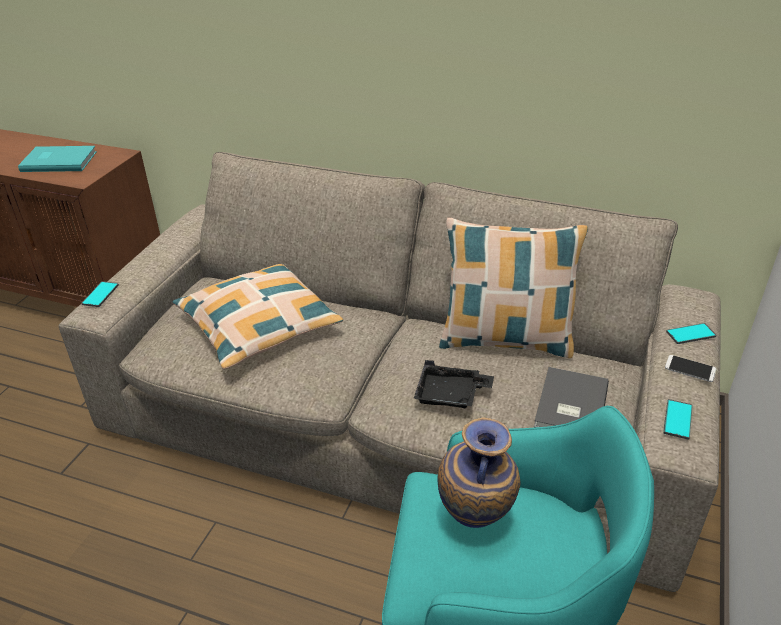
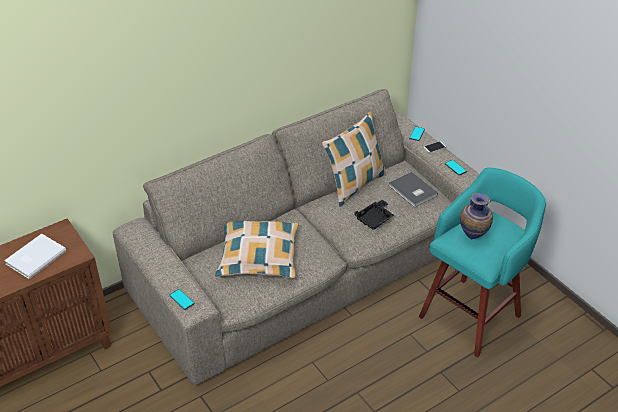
camera: 55 degrees left, 5 degrees up
(58, 161) = (34, 257): turquoise book -> white book

